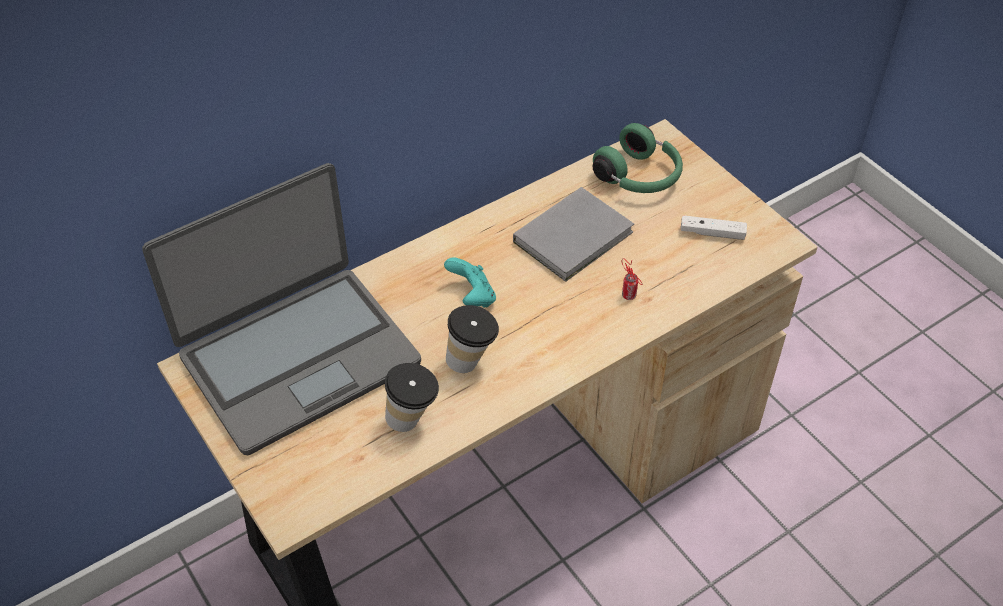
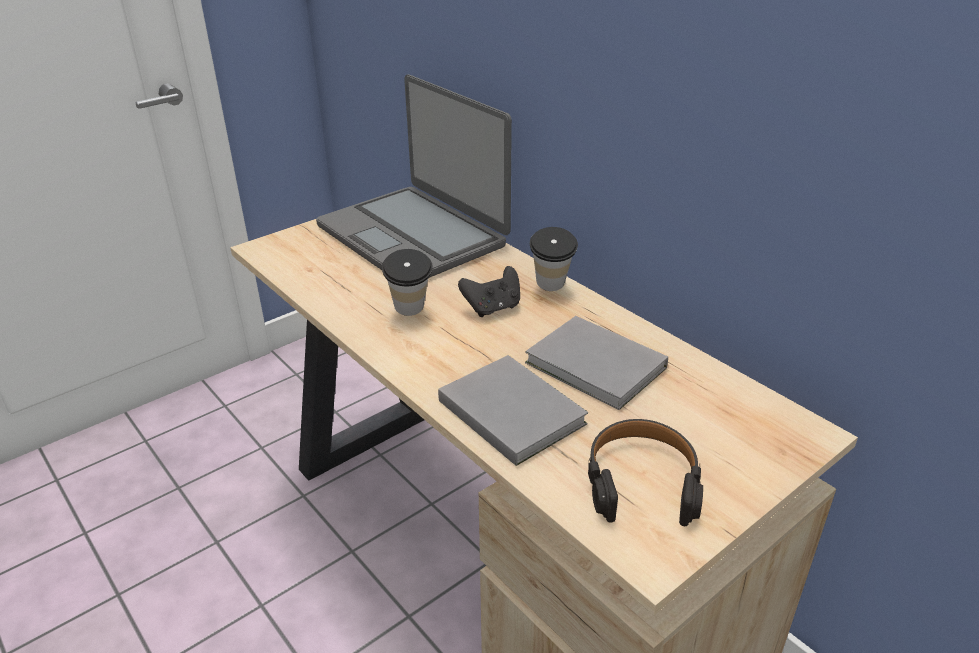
camera: 85 degrees right, 15 degrees down
(413, 421) = (344, 289): cup -> cup (551, 289)
(472, 297) = (492, 308): turquoise game controller -> black game controller
(630, 297) = (510, 409): can -> grey book
(639, 177) = (723, 414): green headphones -> none
(712, 233) = (642, 481): white game controller -> black headphones

